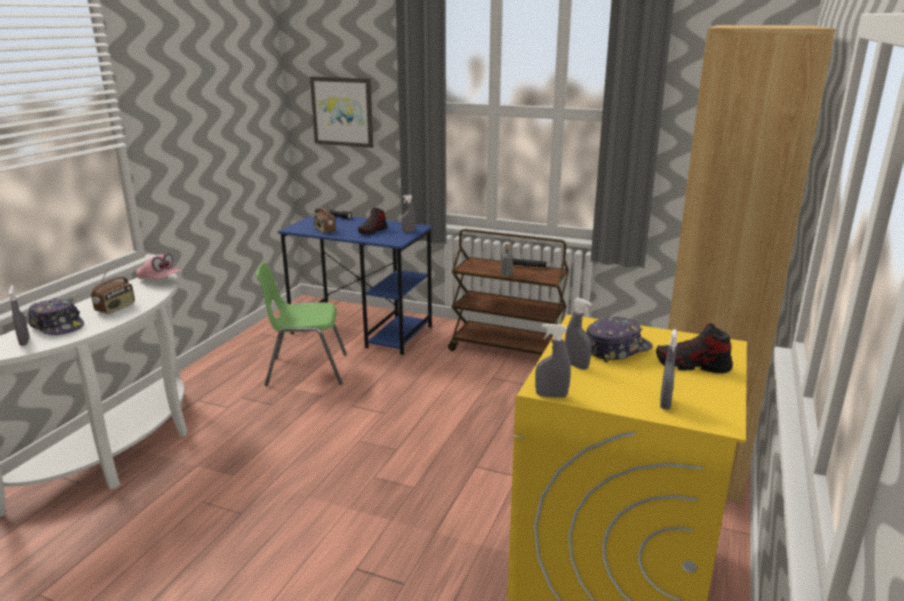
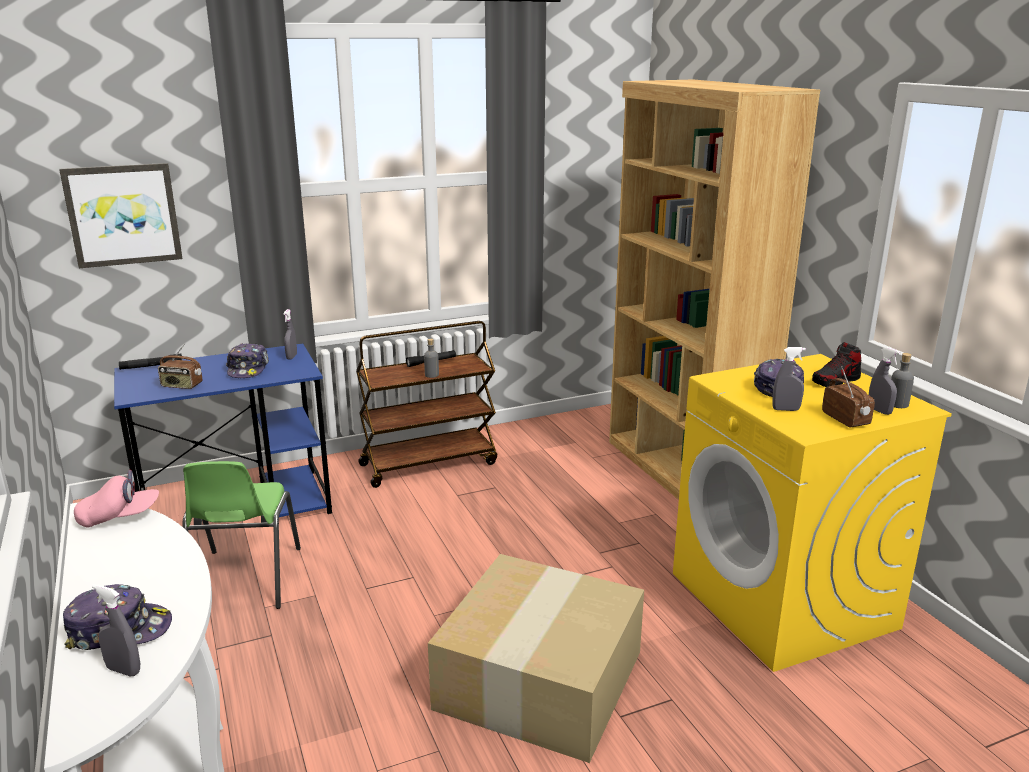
camera: 45 degrees left, 0 degrees up
(116, 308) = (149, 572): radio -> radio (846, 419)
(305, 370) = (244, 580): green chair -> green chair turned 45 degrees counterclockwise
(352, 512) = (538, 677): none -> cardboard box
(372, 231) = (248, 369): shoe -> cap
(551, 395) = (823, 435): grey spray bottle -> none
(703, 407) = (897, 404): none -> grey bottle

